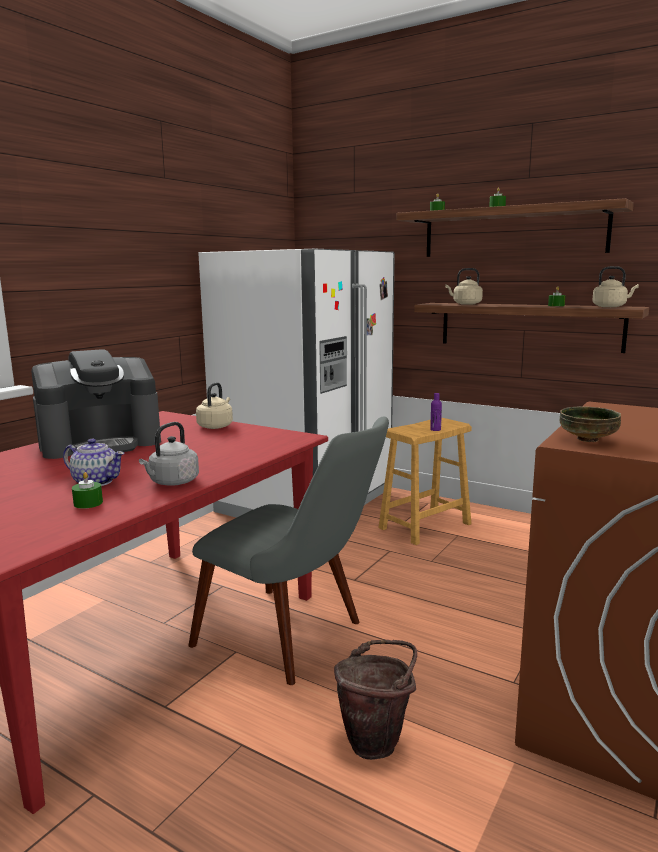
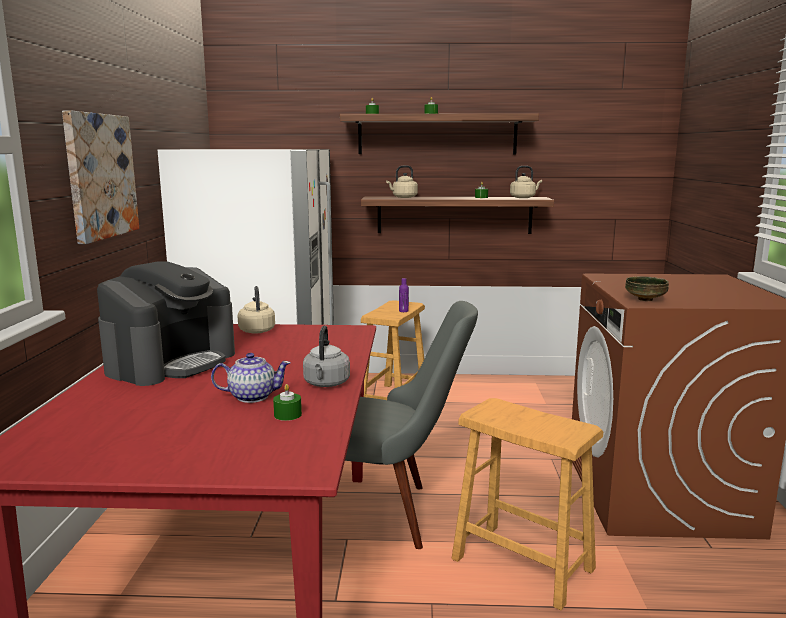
camera: 30 degrees left, 0 degrees up
(109, 273) = (100, 176): none -> picture
(377, 740) = (522, 563): brown bucket -> brown stool

